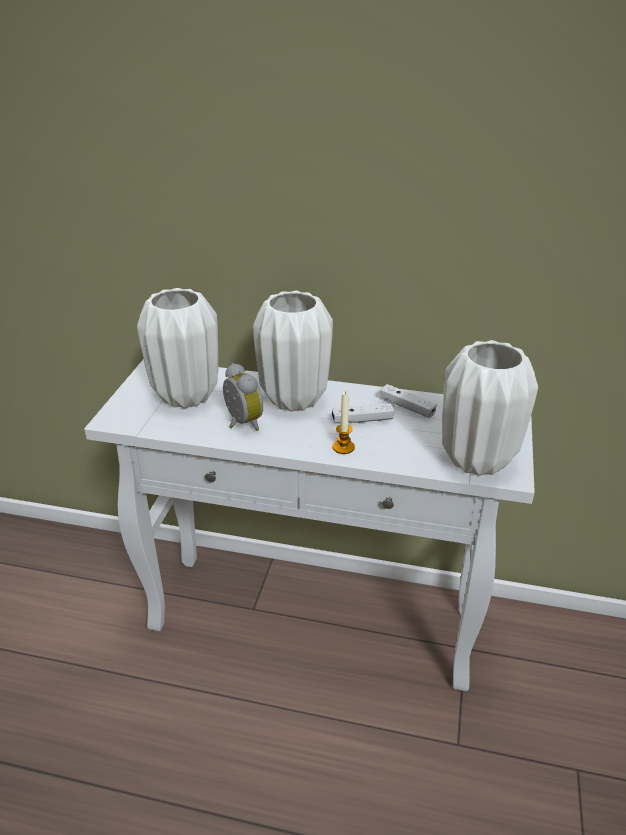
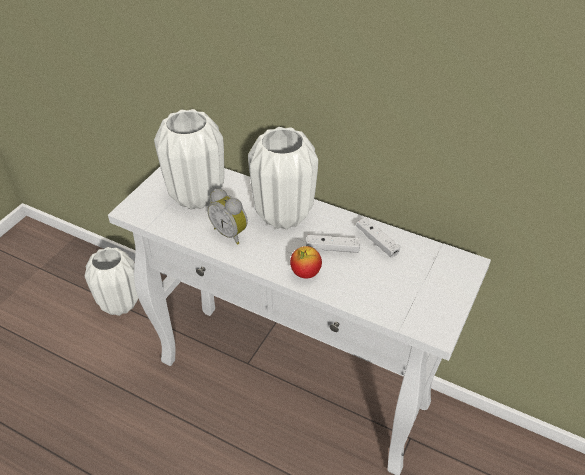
camera: 15 degrees right, 10 degrees up
(241, 423) = (231, 233): alarm clock -> alarm clock turned 150 degrees clockwise
(343, 447) = (305, 273): candle -> apple
(477, 459) = (415, 308): white vase -> white vase (120, 304)

